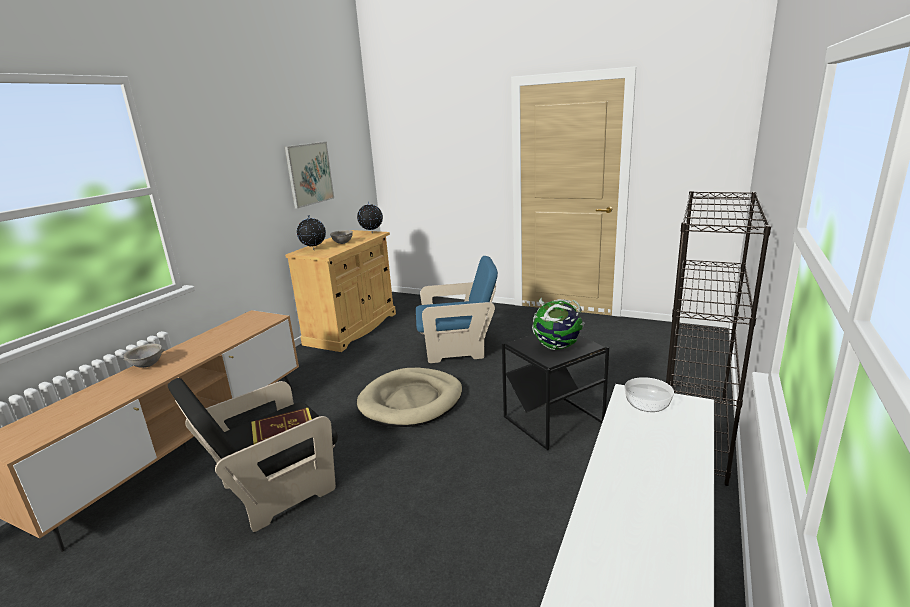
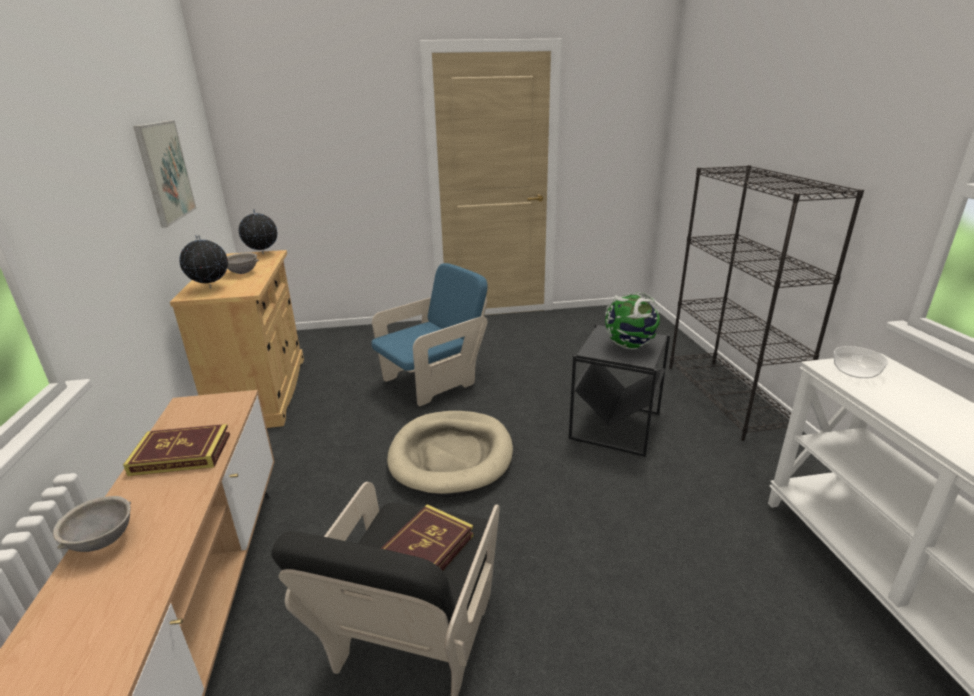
camera: 35 degrees left, 5 degrees up
(218, 338) = (181, 454): none -> book

